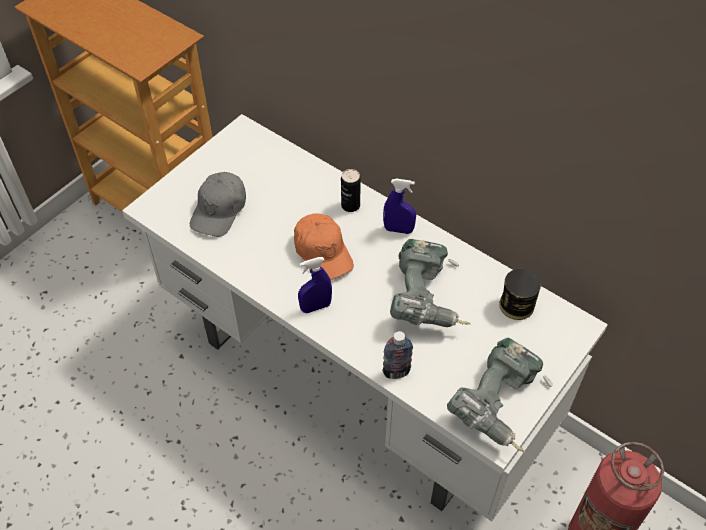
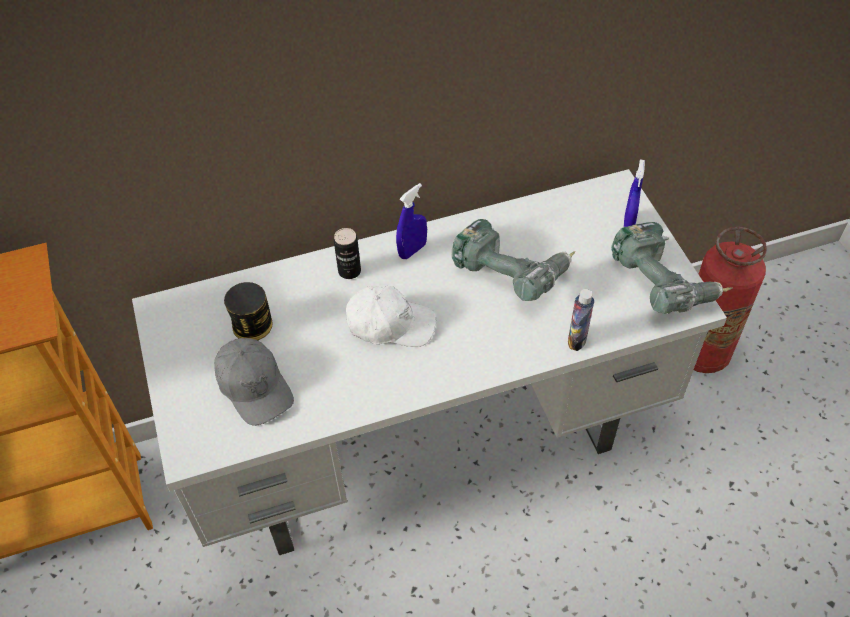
camera: 55 degrees left, 0 degrees up
(315, 307) = (454, 364): blue spray bottle -> blue spray bottle (628, 225)
(323, 252) = (390, 324): orange cap -> white cap
(516, 305) = (566, 214): can -> can (252, 325)

